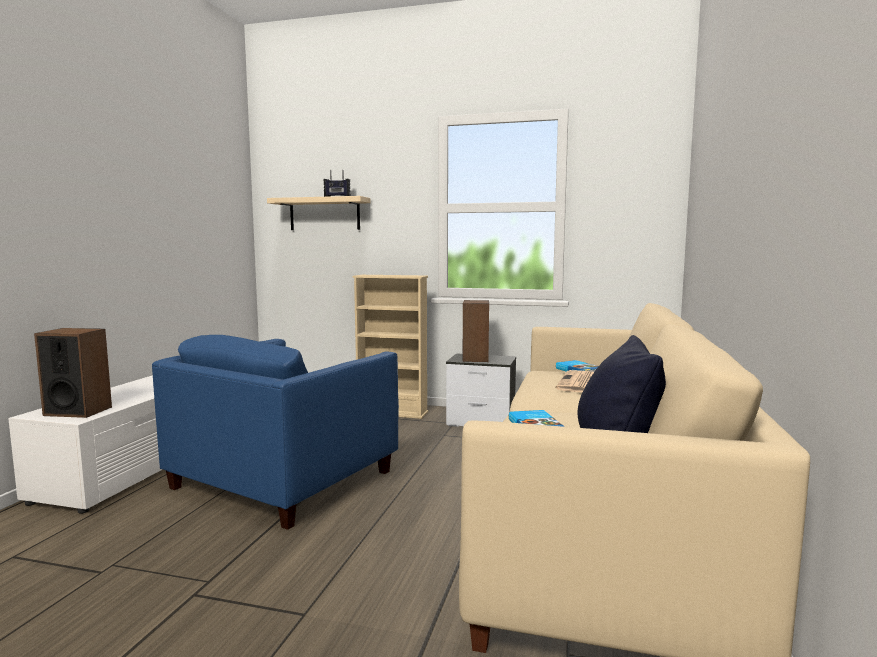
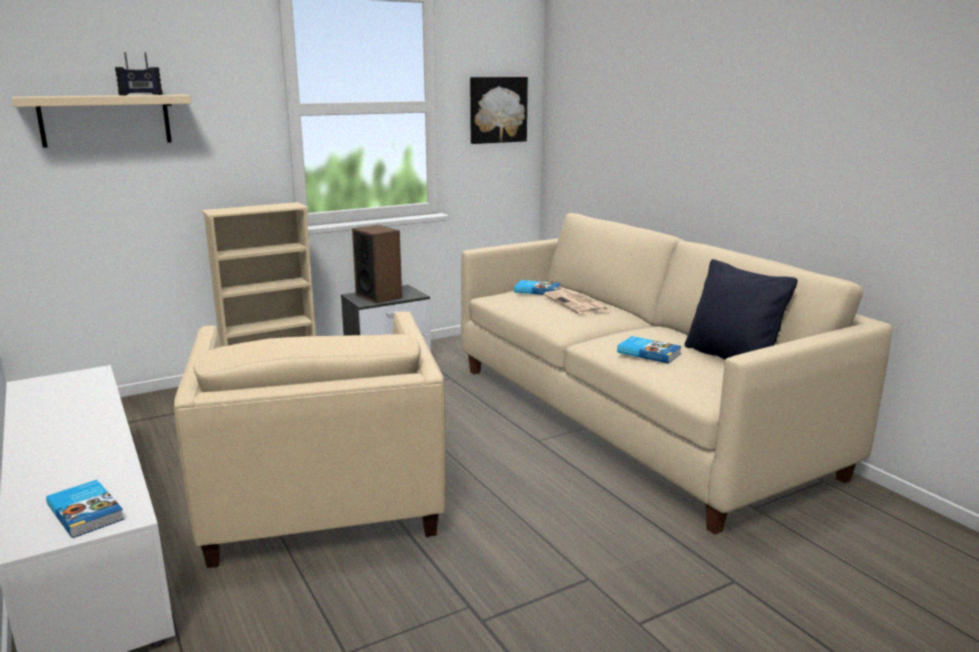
camera: 45 degrees left, 10 degrees up
(78, 411) = (87, 512): speaker -> book
(284, 479) = (322, 498): blue armchair -> beige armchair
(631, 210) = (497, 110): none -> picture

